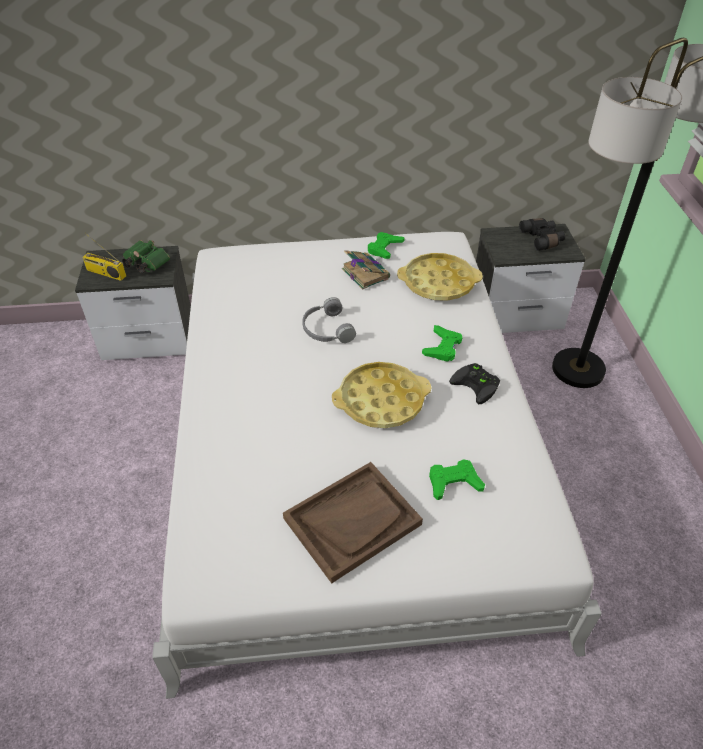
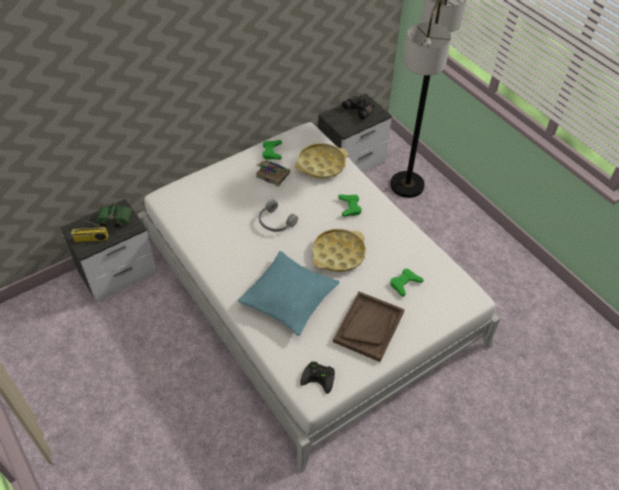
camera: 30 degrees left, 5 degrees up
(269, 431) = (289, 298): none -> turquoise pillow
(478, 385) = (383, 222): black game controller -> black game controller (320, 377)

